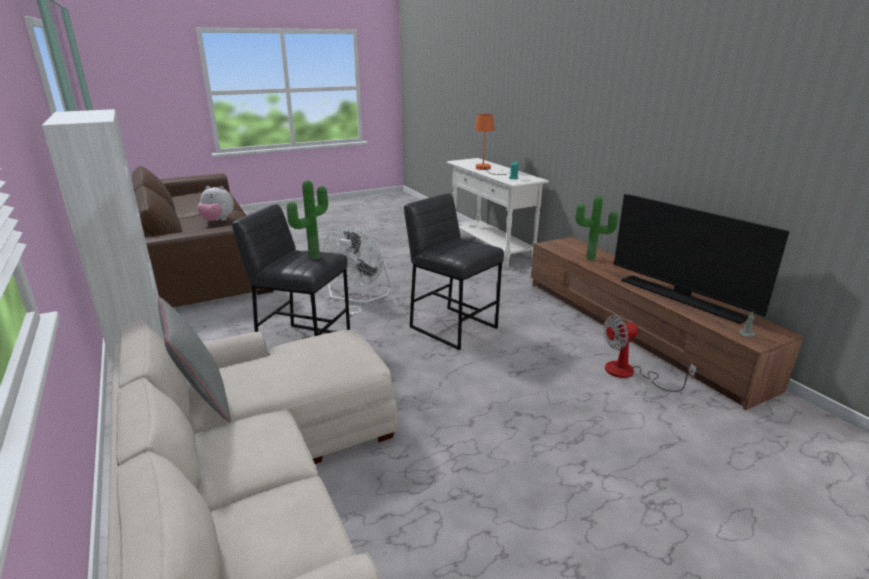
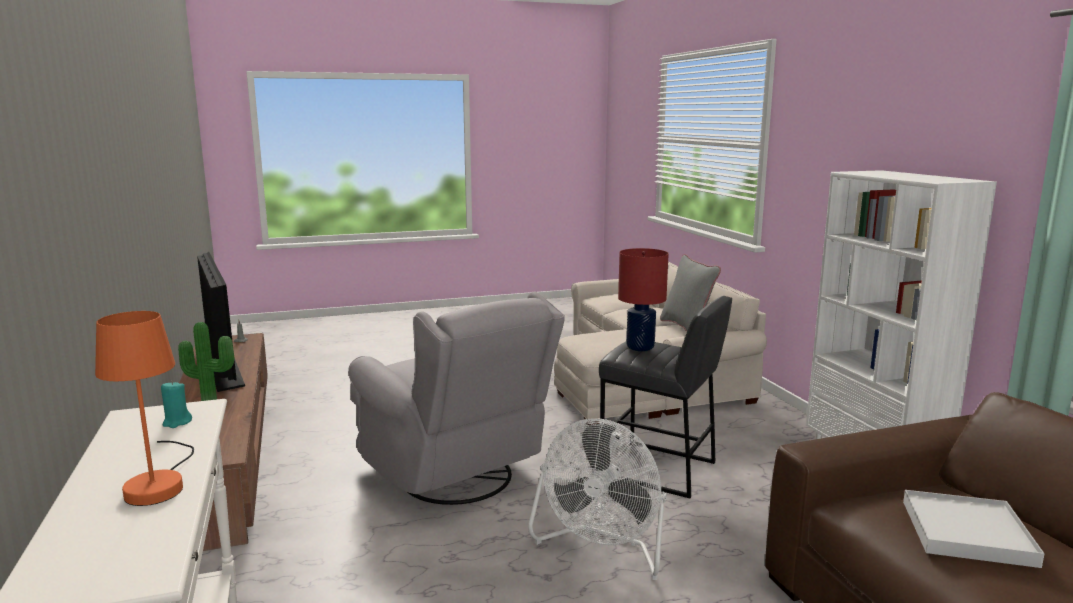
camera: 170 degrees left, 10 degrees down
(217, 221) = (966, 533): plush toy -> white tray
(313, 256) = (640, 349): potted plant -> red table lamp
(452, 327) = (455, 475): grey stool -> grey armchair
(630, 373) = (311, 414): fan -> none

